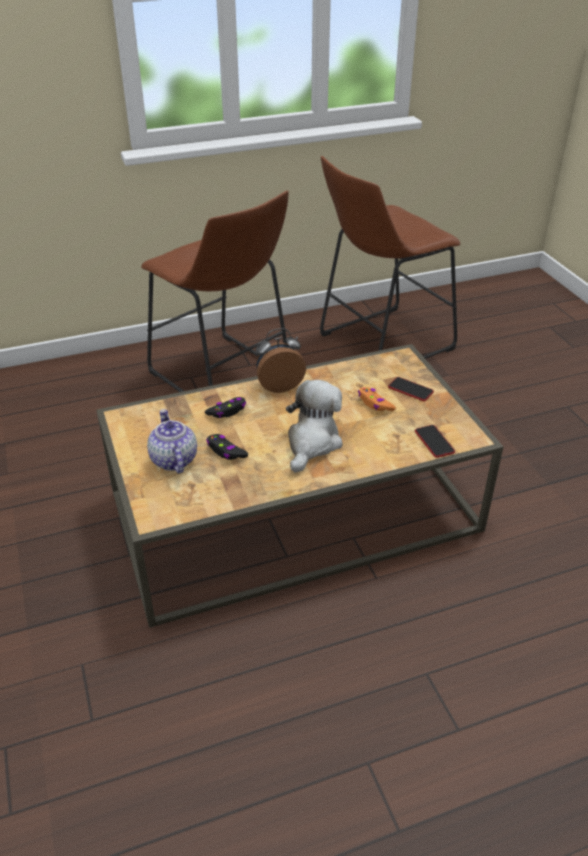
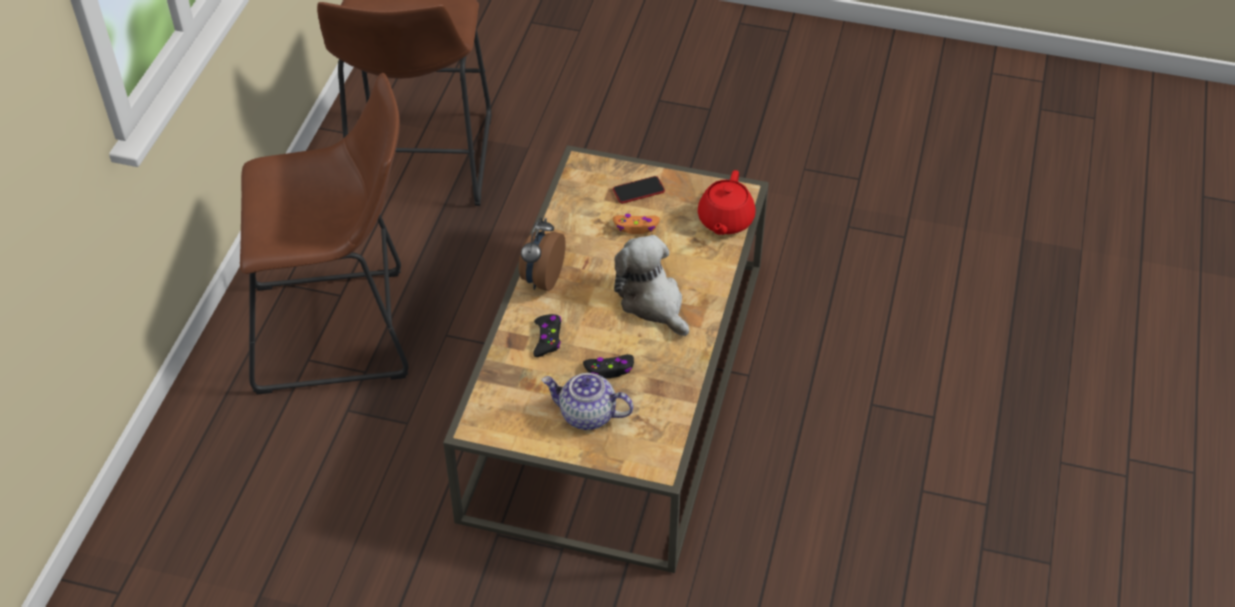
camera: 55 degrees left, 10 degrees up
(434, 442) = (725, 220): phone -> red teapot

